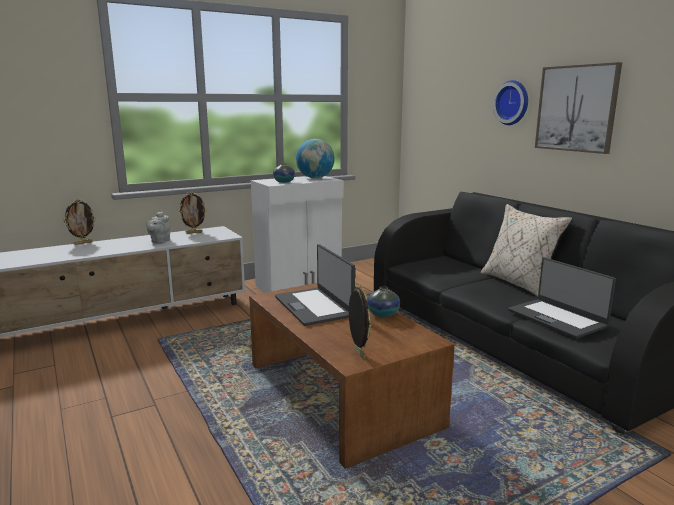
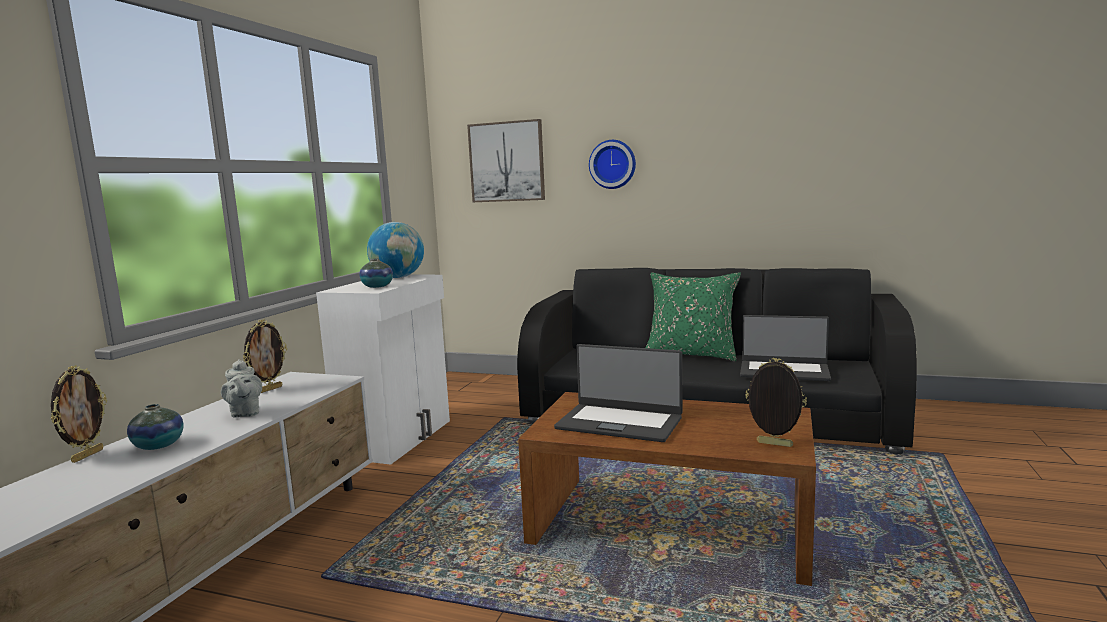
camera: 40 degrees left, 5 degrees down
(383, 314) = (698, 406): vase -> vase (158, 445)
(519, 283) = (691, 354): beige pillow -> green pillow
(576, 108) = (694, 166): picture -> picture (507, 162)

